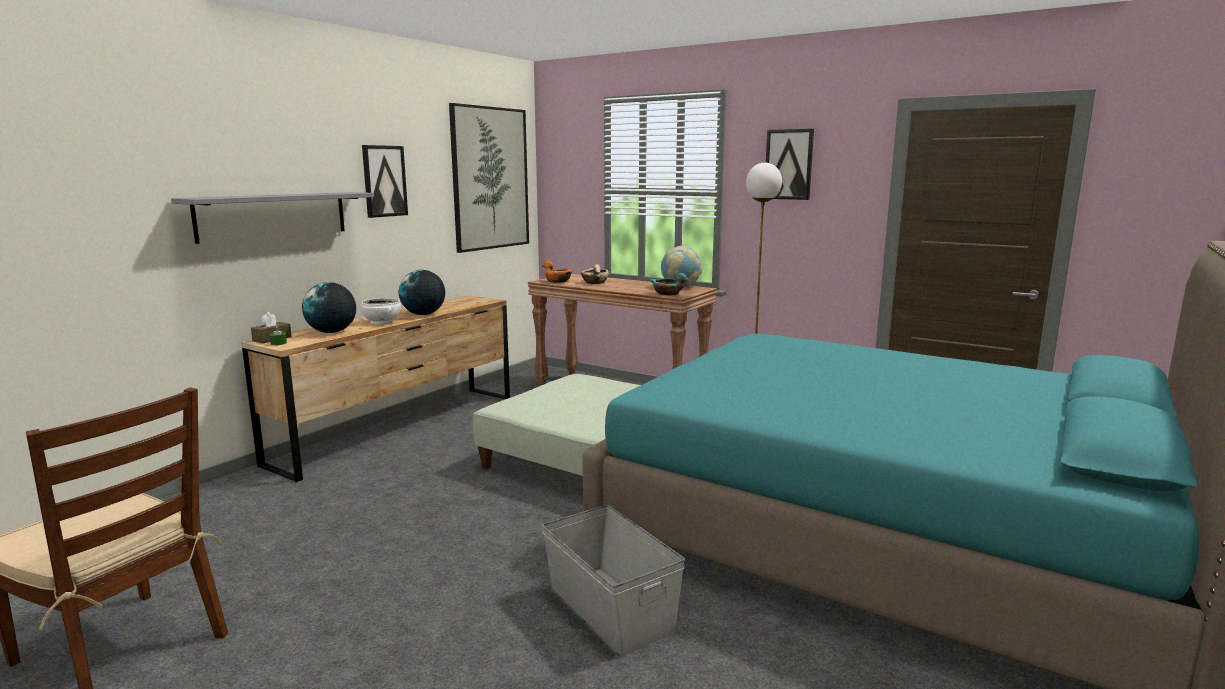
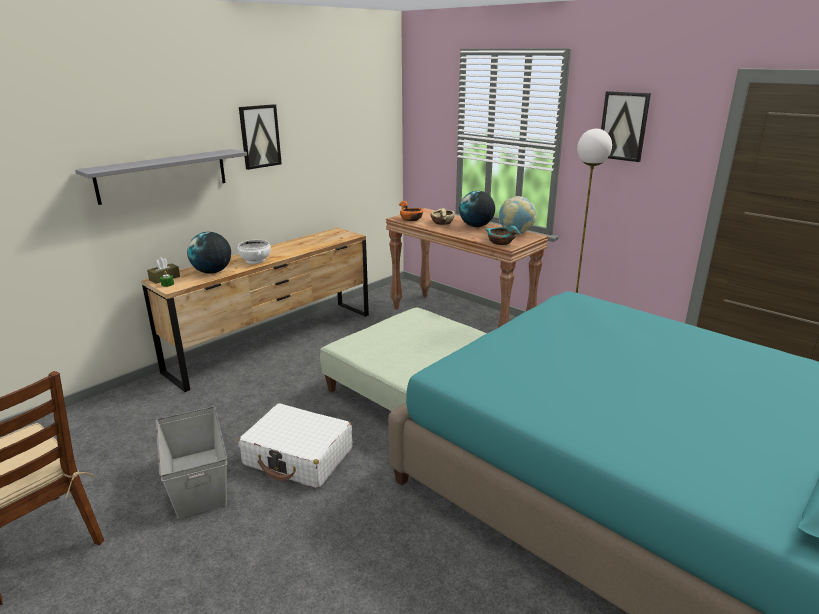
camera: 10 degrees right, 10 degrees up
(423, 314) = (292, 252): globe -> globe (476, 226)
(464, 531) = (298, 457): none -> white suitcase
(490, 178) = (358, 124): picture -> none
(609, 609) = (393, 555): grey storage box -> grey storage box (197, 481)

